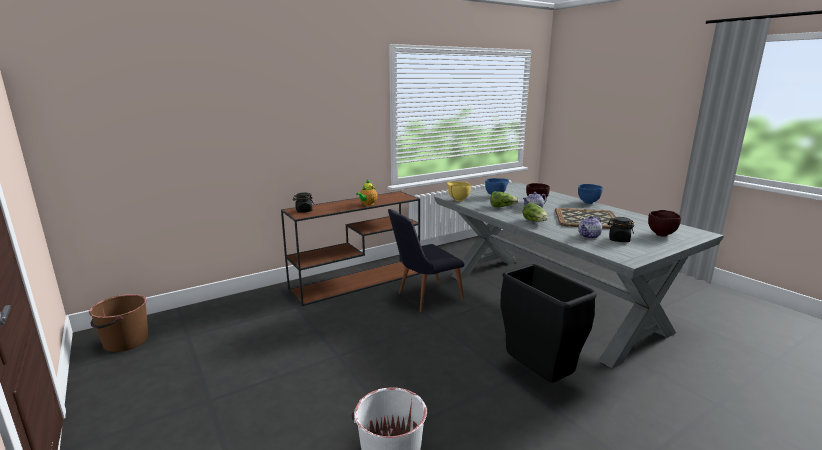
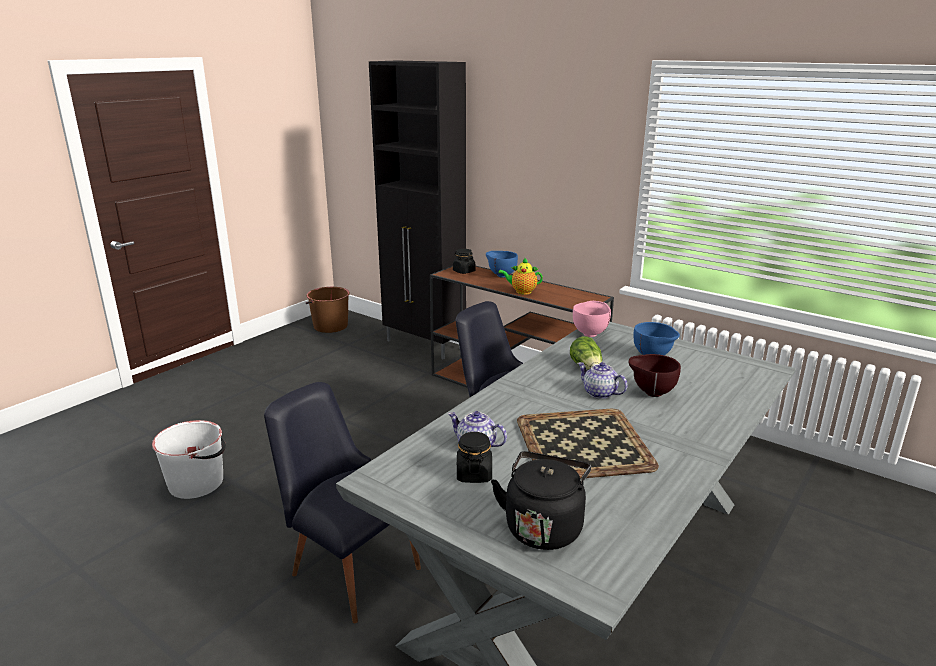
camera: 70 degrees right, 5 degrees up
(244, 300) = (424, 345): none -> black cabinet
(457, 200) = (590, 333): yellow bowl -> pink bowl
(535, 221) = (524, 398): lettuce -> none
(537, 376) = (348, 565): black trash can -> black chair
(587, 203) = (711, 445): blue bowl -> blue bowl (501, 275)
(661, 234) = (544, 526): brown bowl -> black kettle

